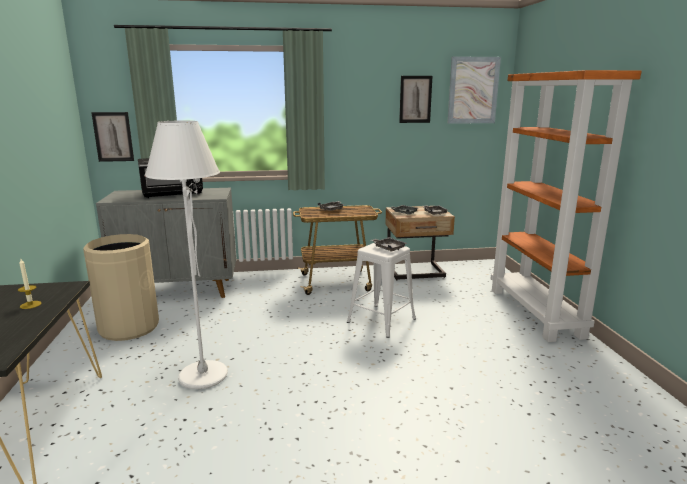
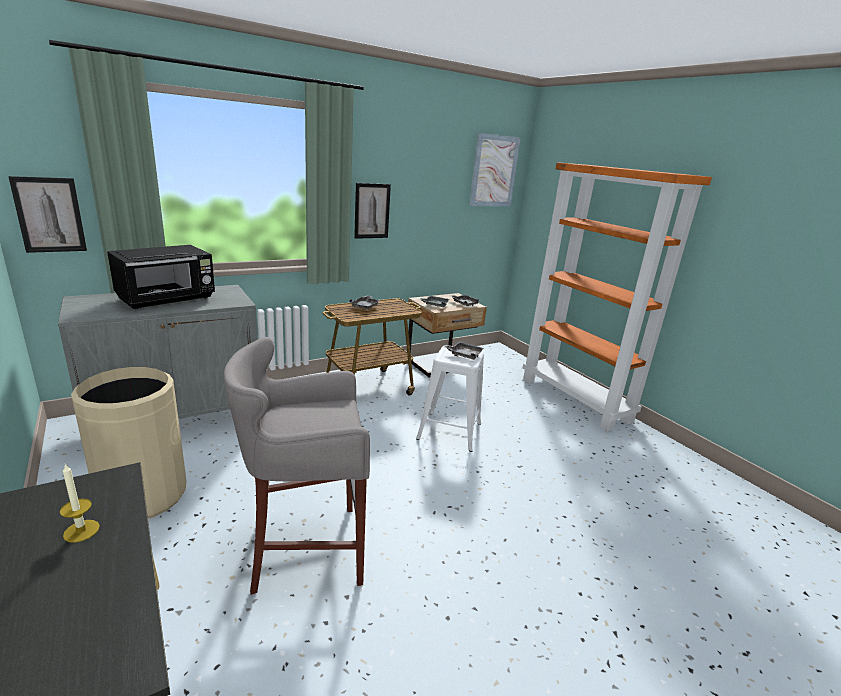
camera: 25 degrees left, 5 degrees up
(203, 375) = (303, 549): white floor lamp -> grey stool
(415, 99) = (441, 178): picture -> picture (372, 211)

